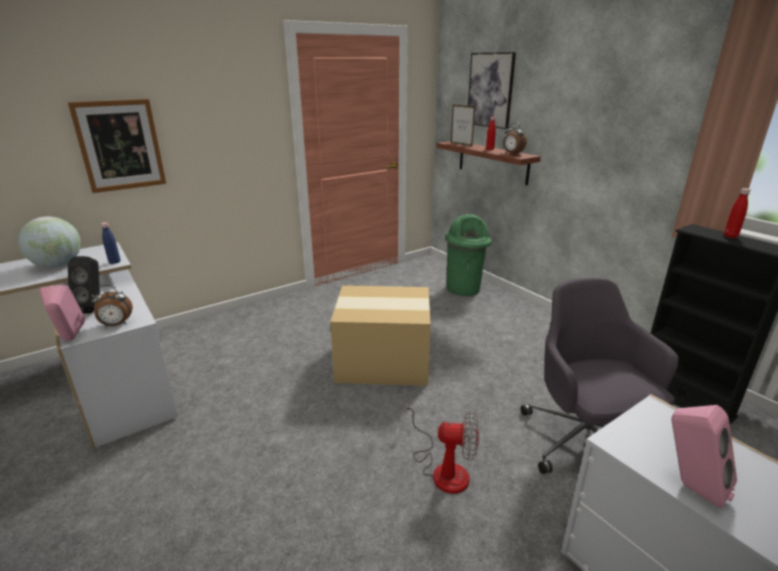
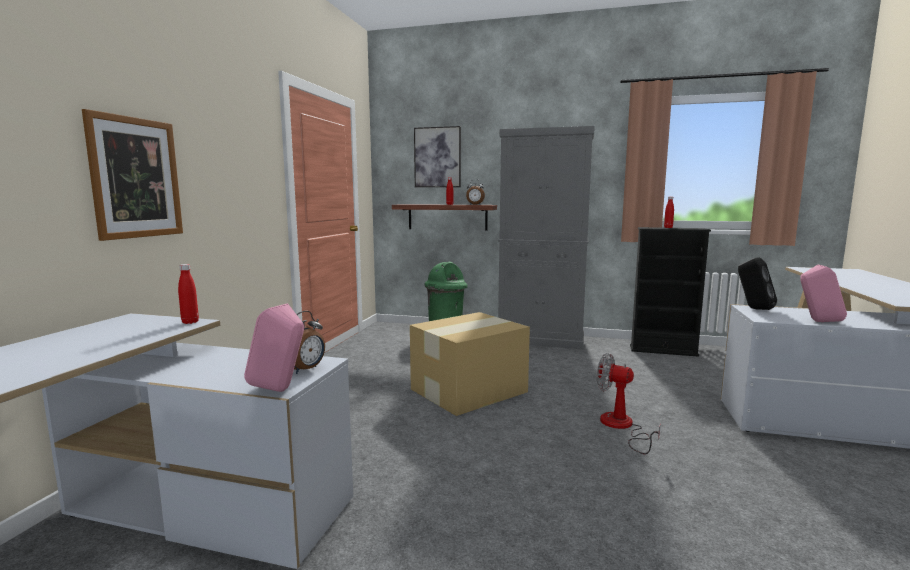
camera: 40 degrees left, 15 degrees down
(57, 265) = (100, 338): globe -> none
(94, 308) = (229, 369): black speaker -> black speaker (753, 308)
(114, 262) = (190, 322): blue bottle -> red bottle
(443, 469) = (621, 427): fan -> fan turned 120 degrees counterclockwise
(461, 144) = (417, 204): picture frame -> none
(549, 327) = (541, 340): none -> grey cabinet
(584, 442) = (660, 384): grey office chair -> none

